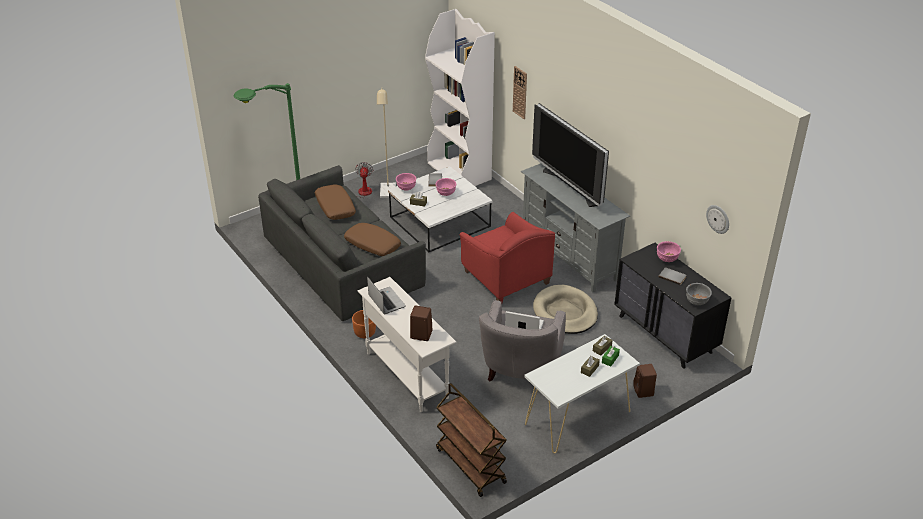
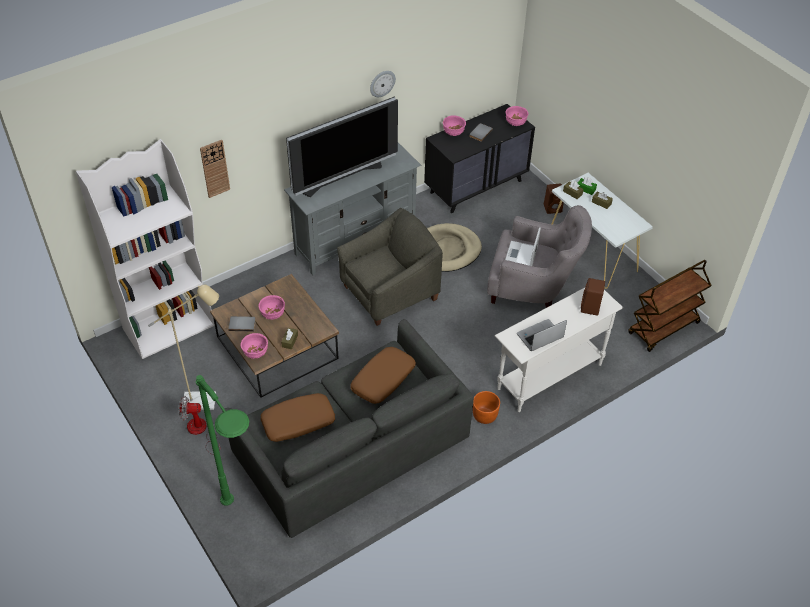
camera: 90 degrees left, 10 degrees up
(439, 221) = (276, 348): white coffee table -> brown coffee table
(505, 278) = (389, 292): red armchair -> grey armchair
(696, 302) = (516, 123): grey bowl -> pink bowl
(718, 219) = (486, 55): wall clock -> wall clock (382, 83)

